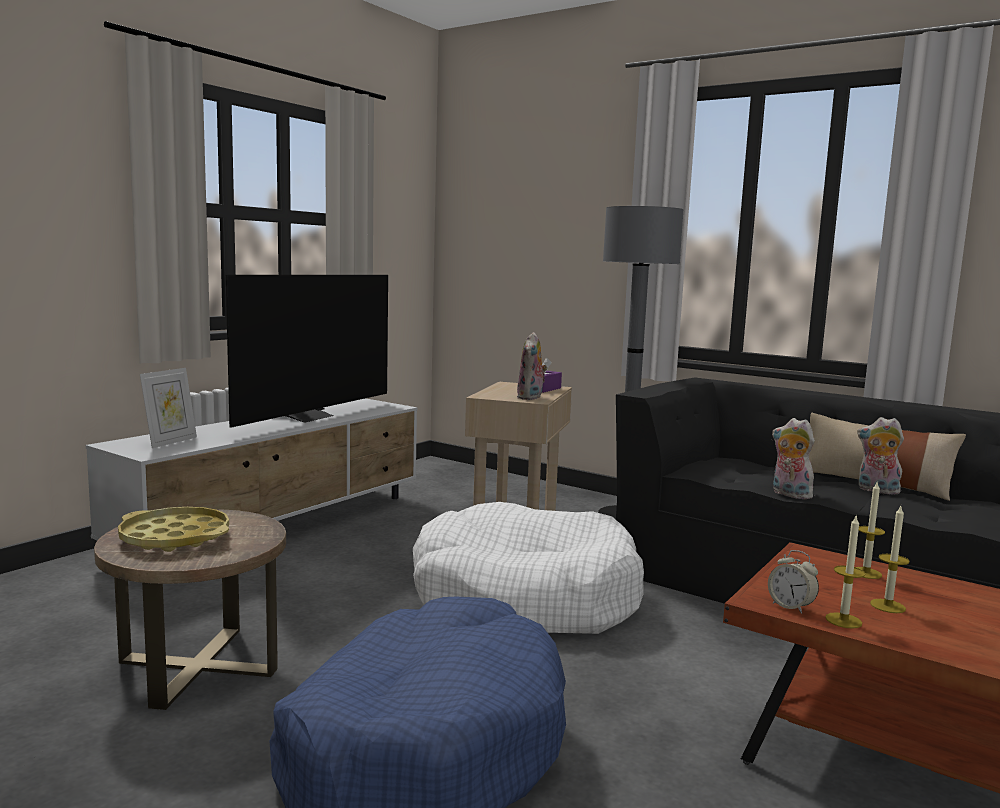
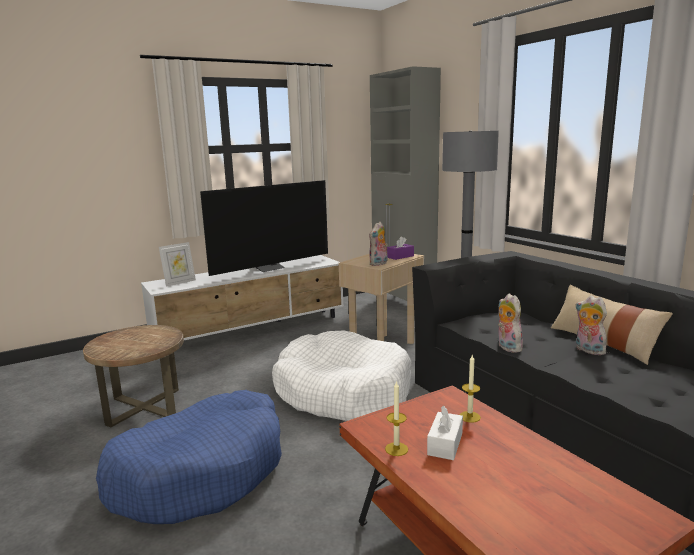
camera: 25 degrees right, 5 degrees up
(175, 537) = (125, 340): yellow tray -> none
(487, 477) = (403, 306): none -> grey cabinet
(790, 606) = (376, 433): alarm clock -> none
(887, 606) = (445, 444): candle -> white tissue box

